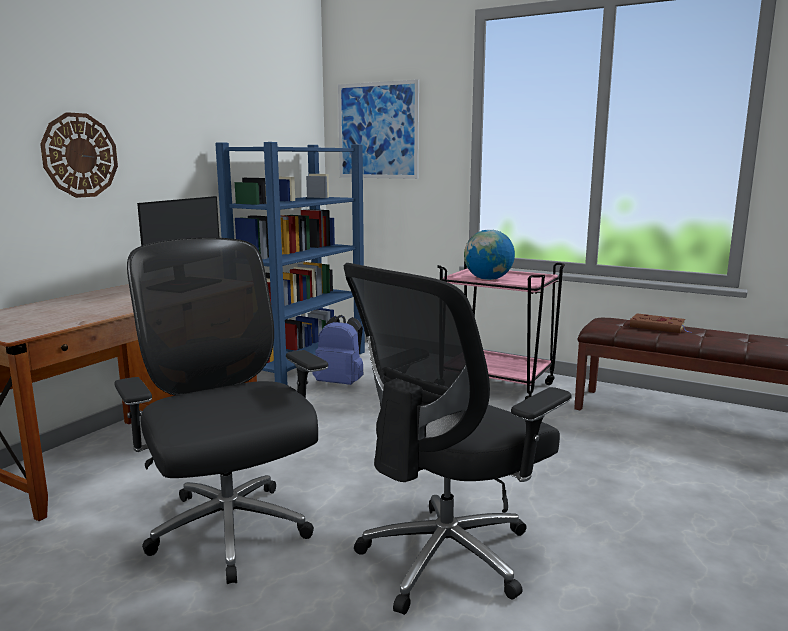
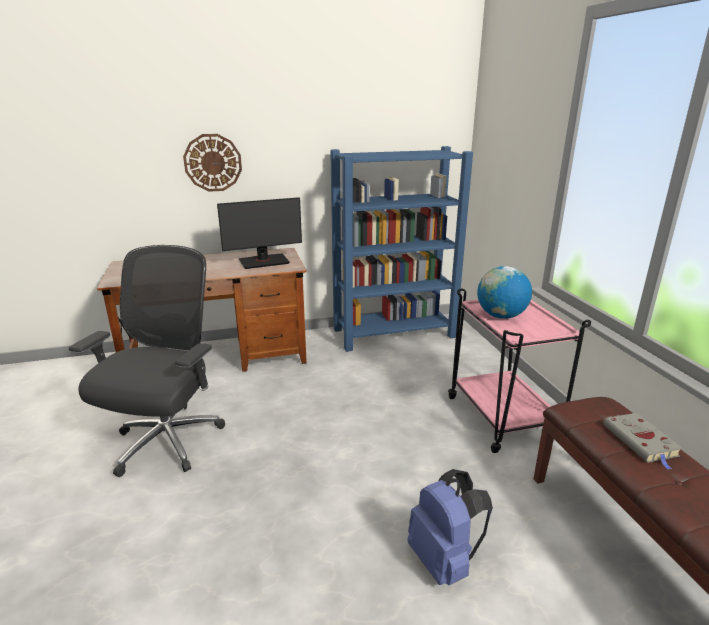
camera: 45 degrees right, 10 degrees up
(341, 383) = (392, 360): blue backpack -> blue backpack (444, 560)
(378, 130) = (502, 137): picture -> none
(447, 556) = (218, 539): office chair -> none
(658, 327) = (641, 442): brown book -> grey book

